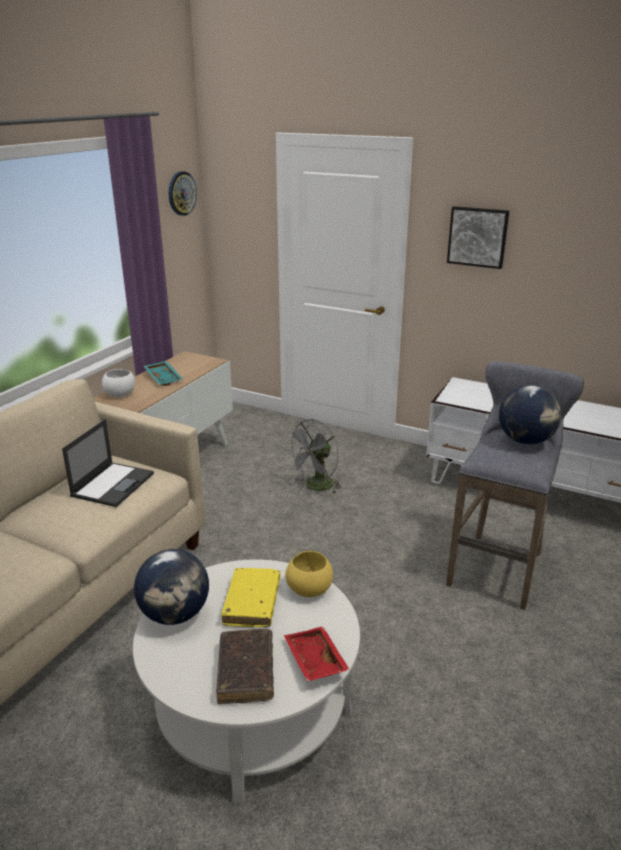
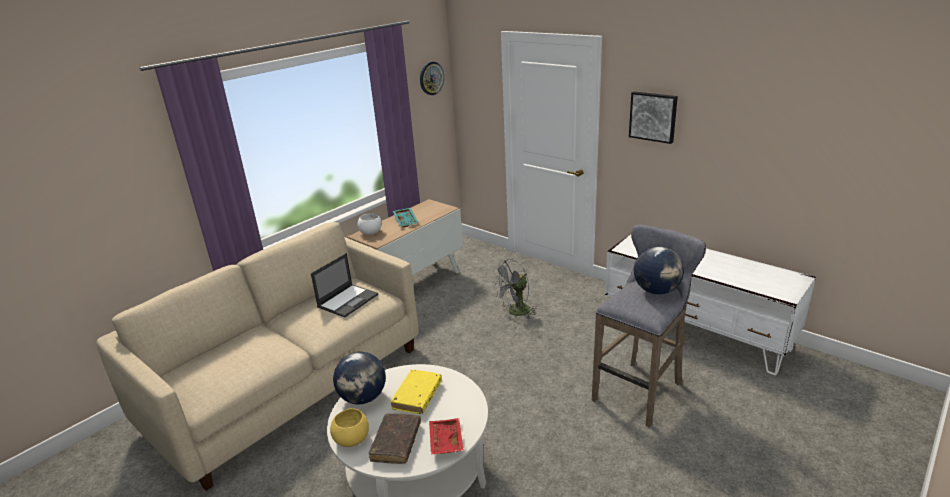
camera: 15 degrees right, 0 degrees up
(309, 588) = (461, 390): yellow bowl -> yellow bowl (352, 438)

